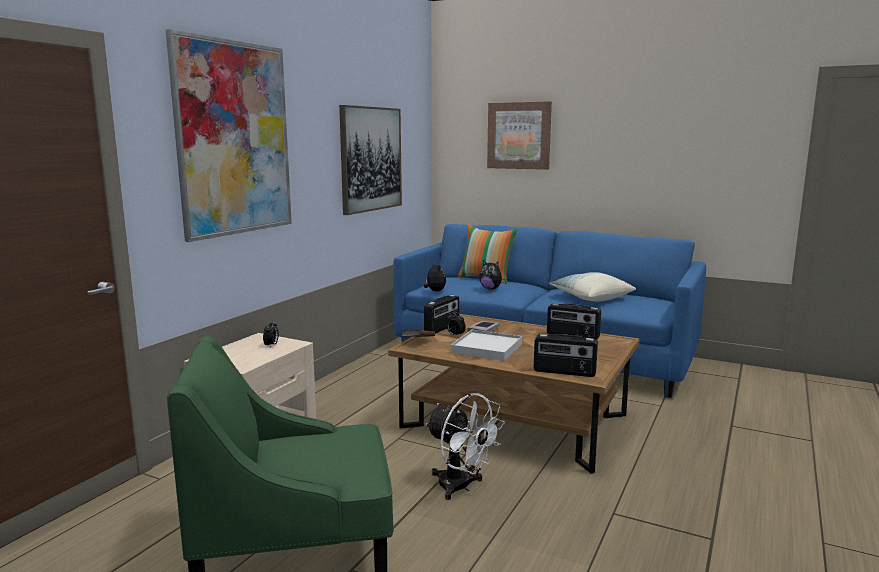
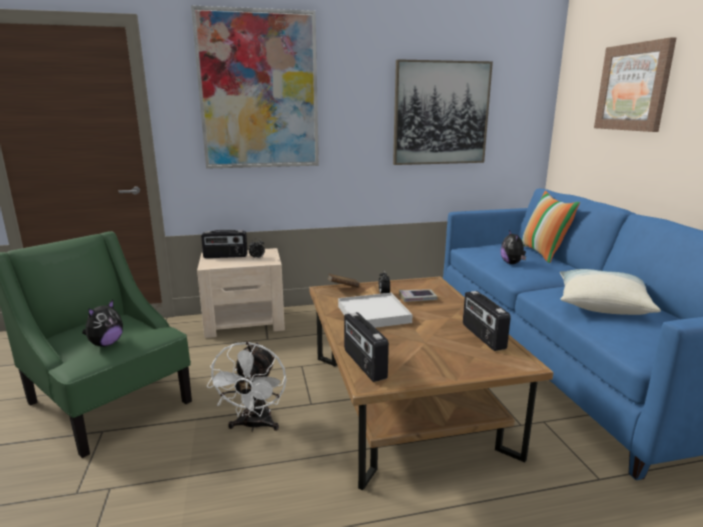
camera: 50 degrees right, 5 degrees up
(435, 291) = (469, 252): plush toy -> plush toy (106, 344)
(442, 328) = (391, 284): radio -> radio (225, 256)

